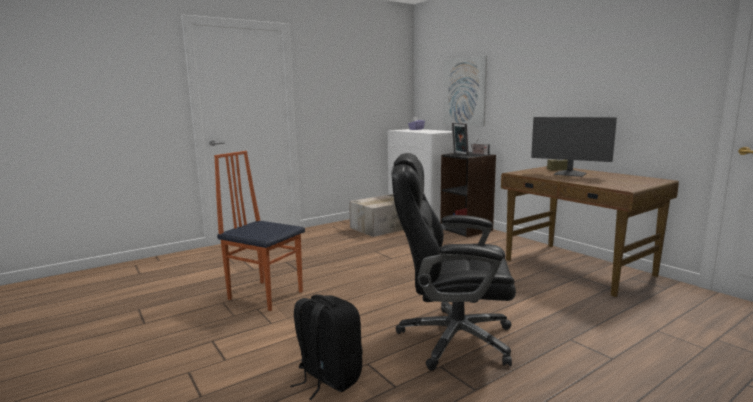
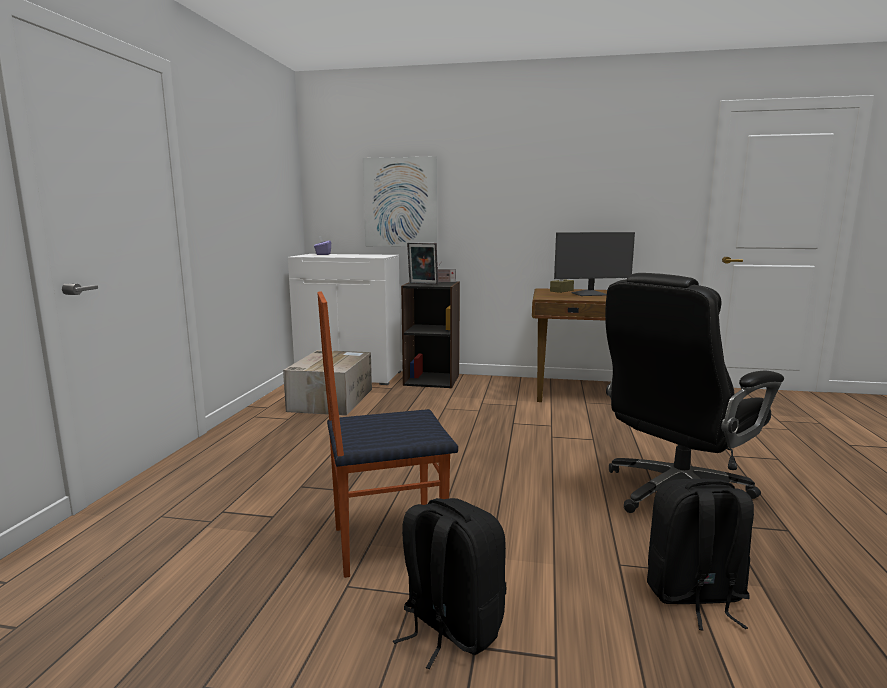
camera: 45 degrees left, 0 degrees up
(219, 331) = (449, 628): none -> black backpack

